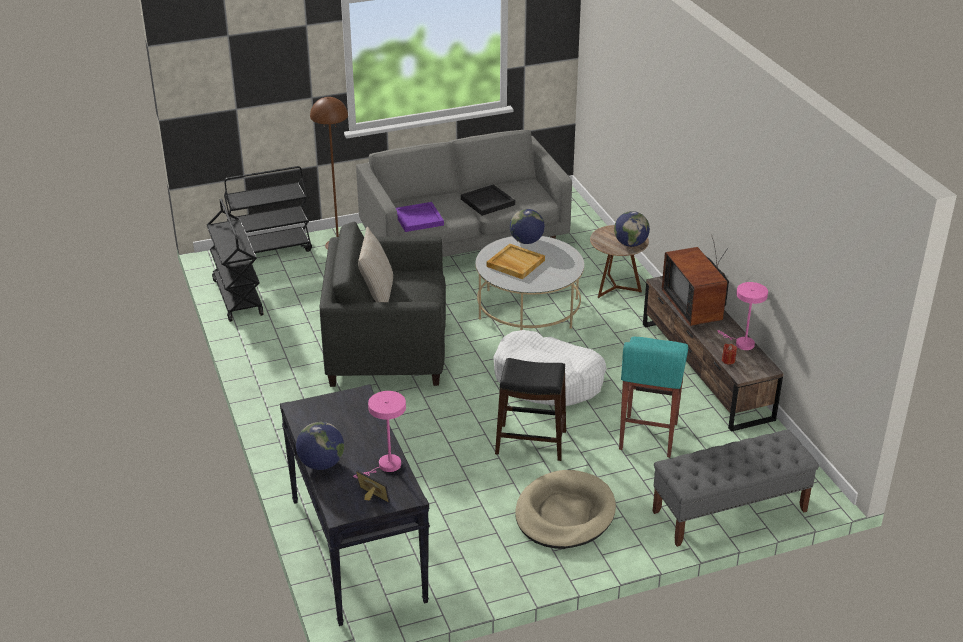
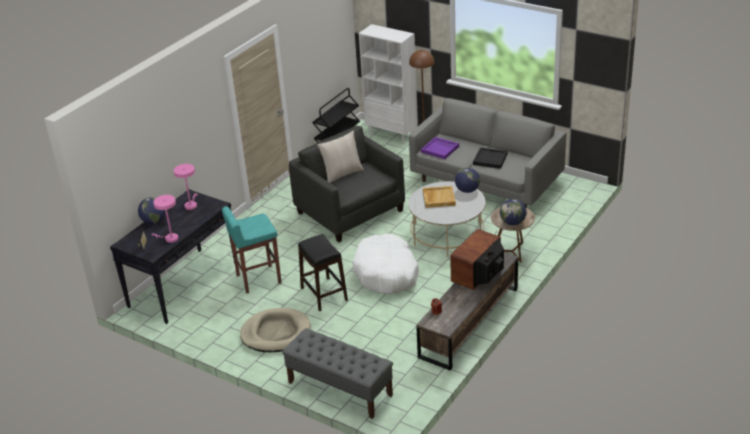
camera: 55 degrees right, 0 degrees up
(270, 249) = (392, 135): black cart -> white bookcase
(647, 436) = (376, 330): turquoise stool -> turquoise stool (258, 279)
(741, 343) = (461, 308): pink table lamp -> pink table lamp (191, 205)

